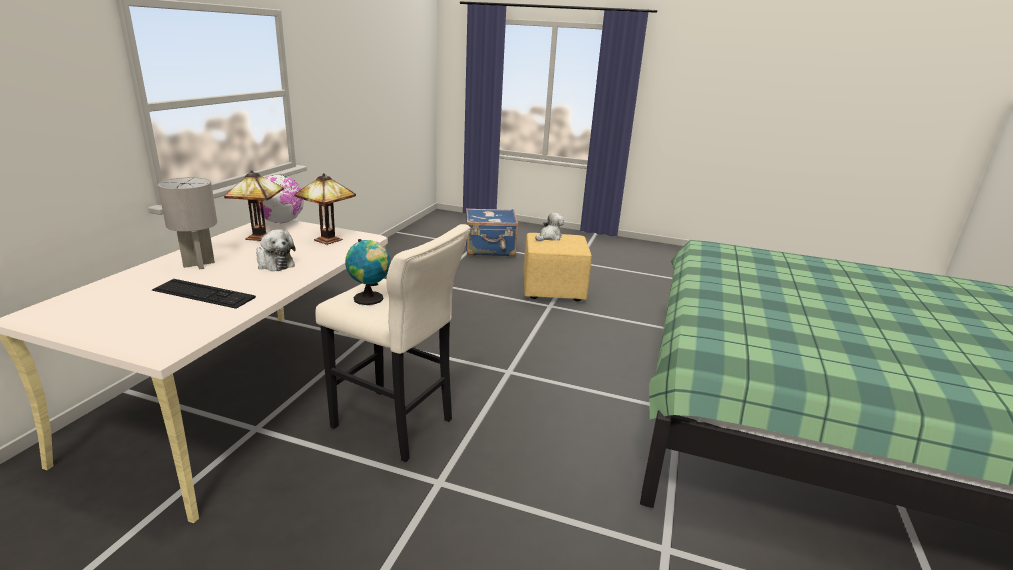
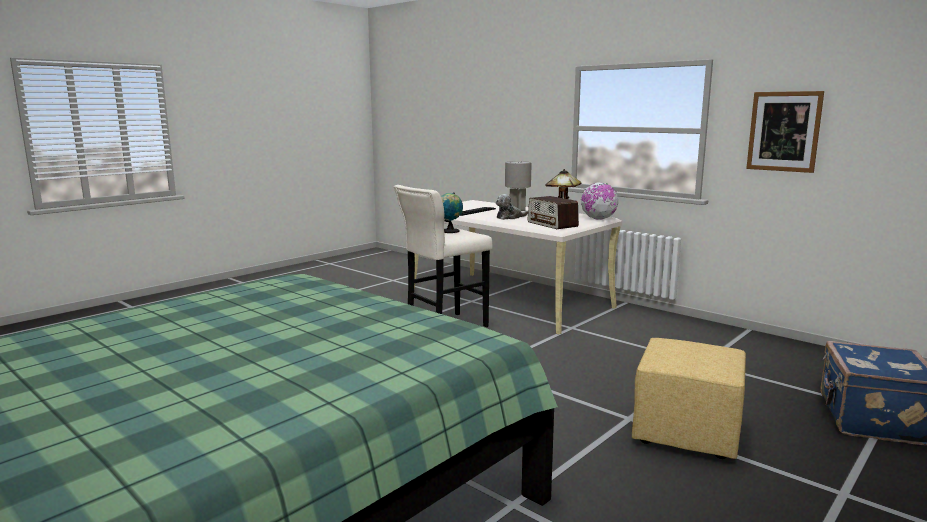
camera: 115 degrees right, 10 degrees down
(328, 239) = (552, 224): table lamp -> radio
(333, 86) = (784, 131): none -> picture
(549, 237) = (710, 353): plush toy -> none

